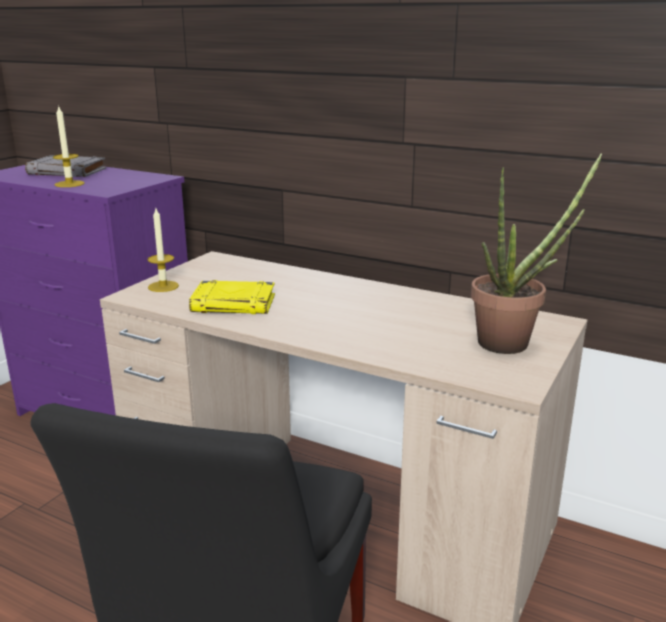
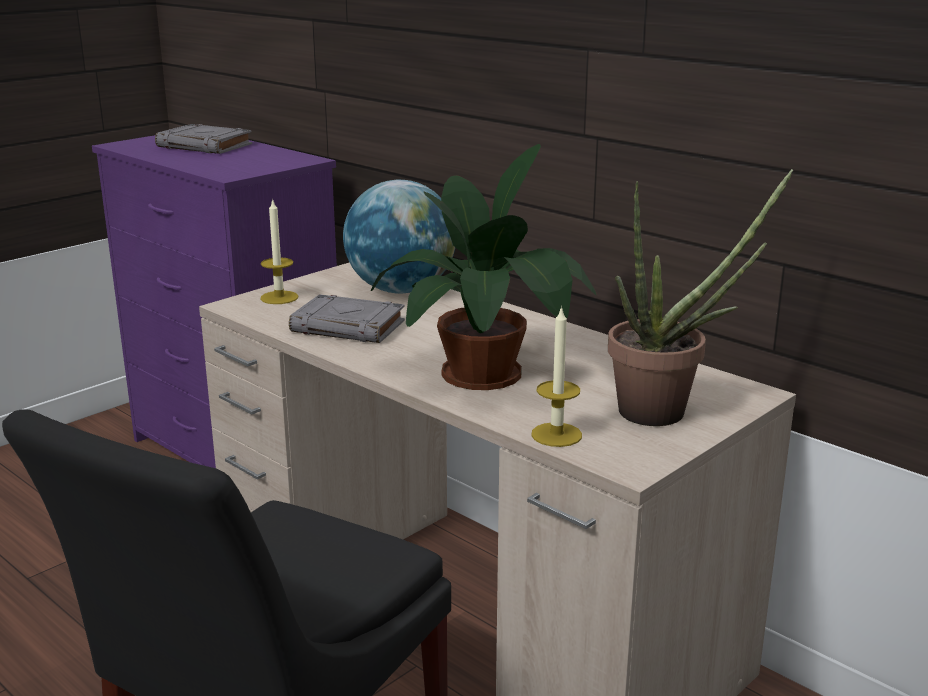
camera: 15 degrees right, 0 degrees up
(69, 184) = (195, 162): candle -> candle (556, 435)
(234, 303) = (349, 327): yellow book -> grey book
(256, 272) = (401, 290): none -> globe
(366, 328) = (489, 374): none -> potted plant

